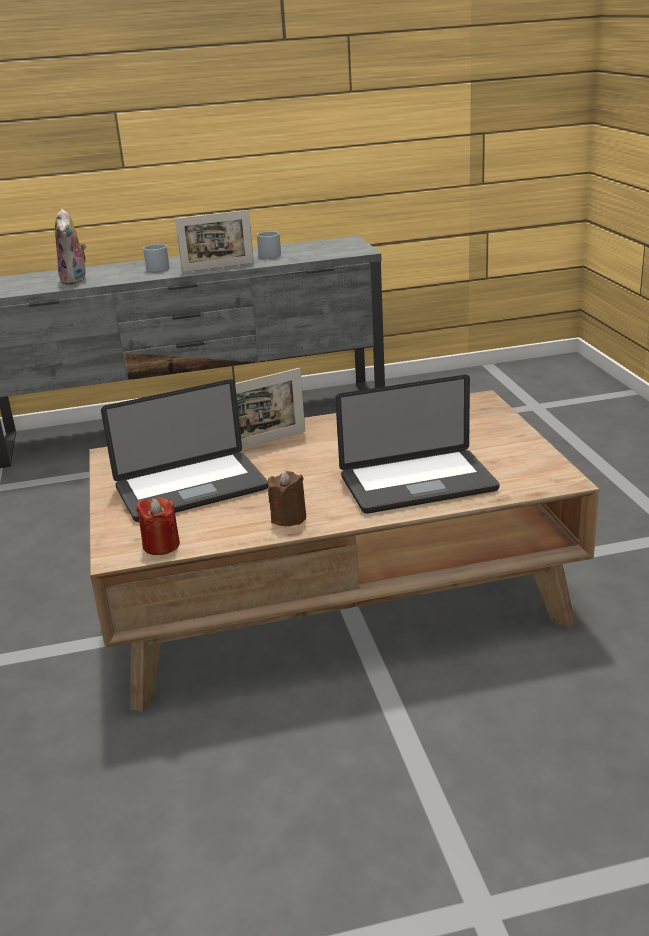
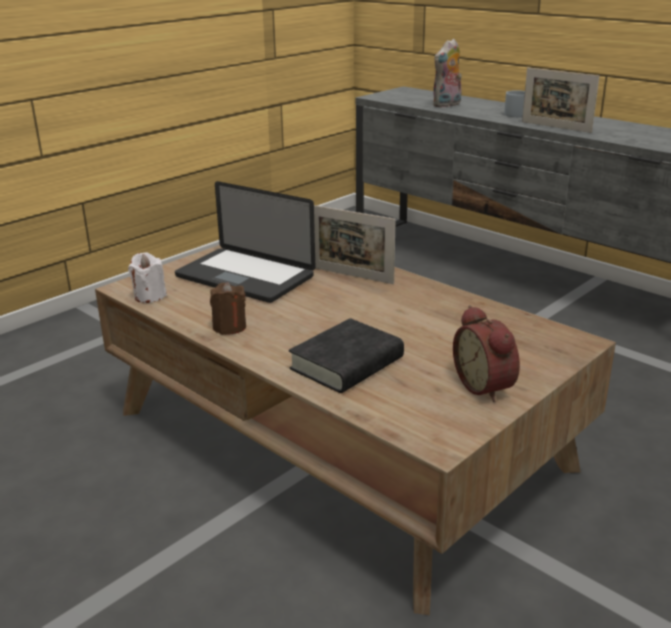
camera: 55 degrees right, 0 degrees up
(161, 545) = (150, 296): red candle -> white candle
(268, 255) = (623, 131): grey mug -> none
(418, 484) = (347, 364): laptop -> black book
(506, 445) = (486, 386): none -> alarm clock

